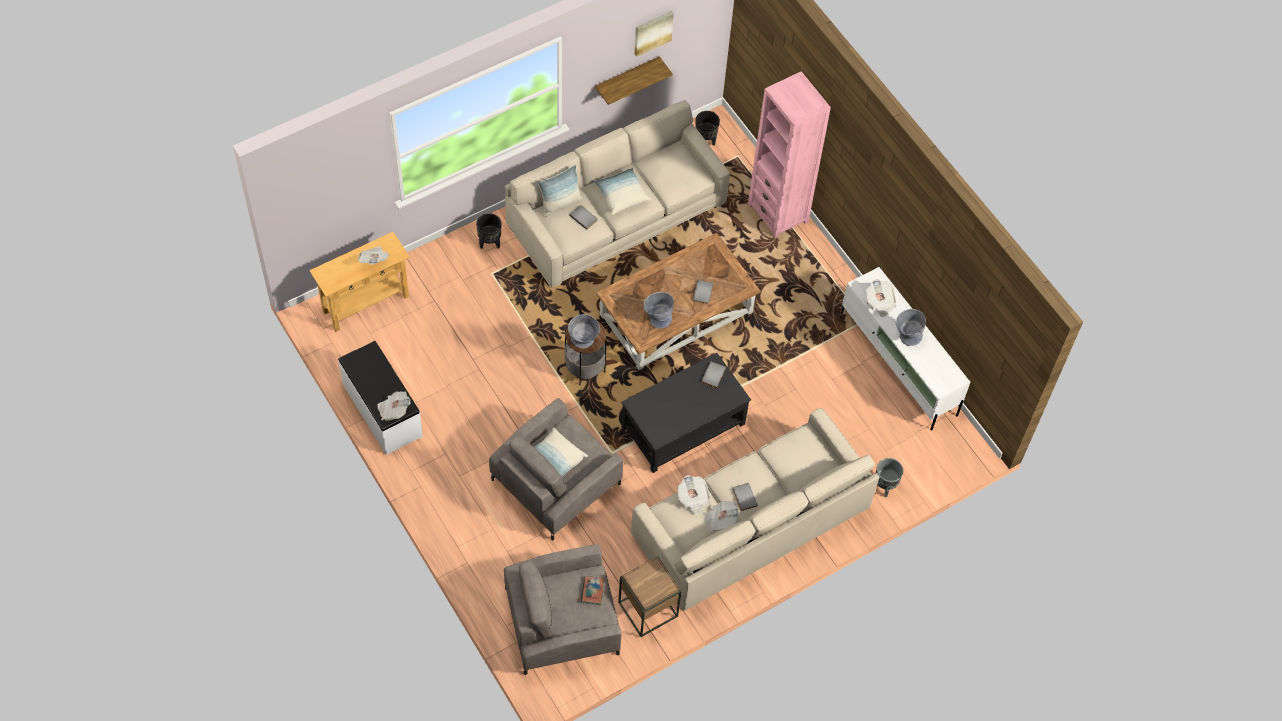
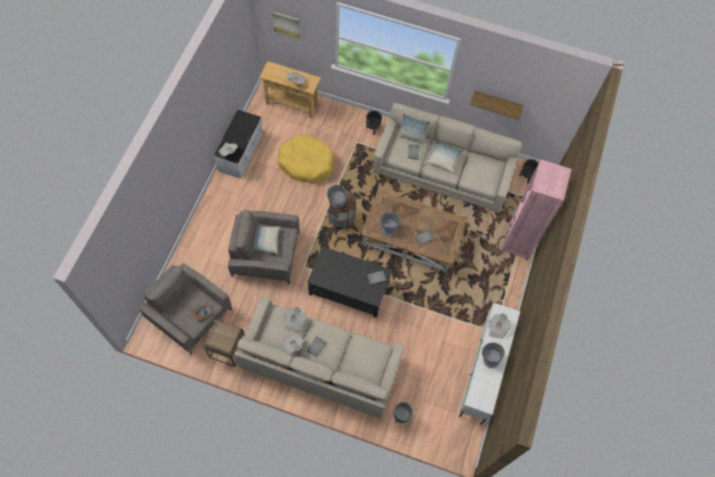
camera: 50 degrees right, 5 degrees up
(469, 349) = (306, 163): none -> yellow dog bed
(652, 32) = (524, 85): picture -> picture (286, 24)

